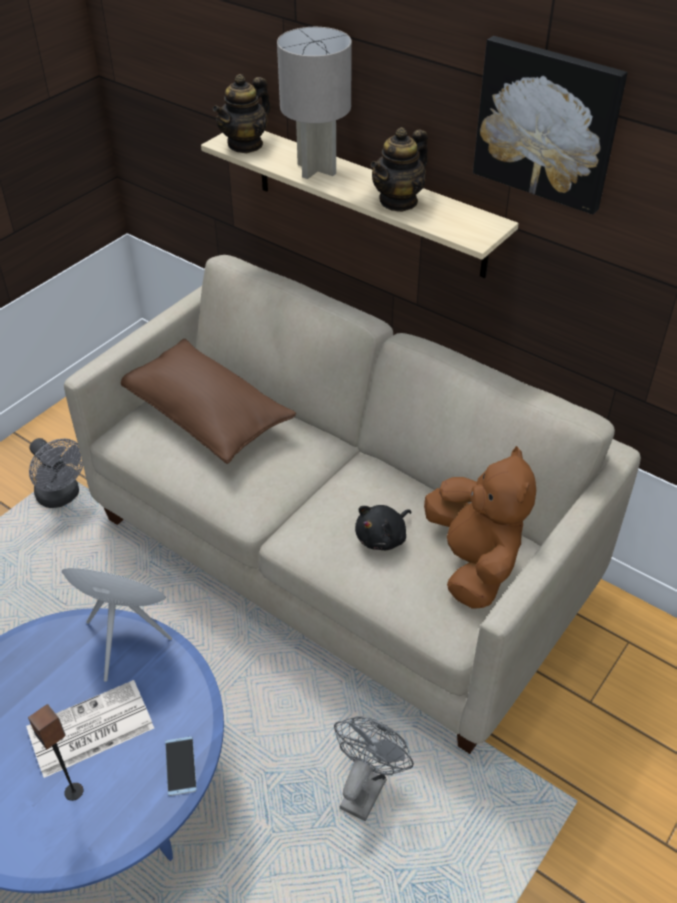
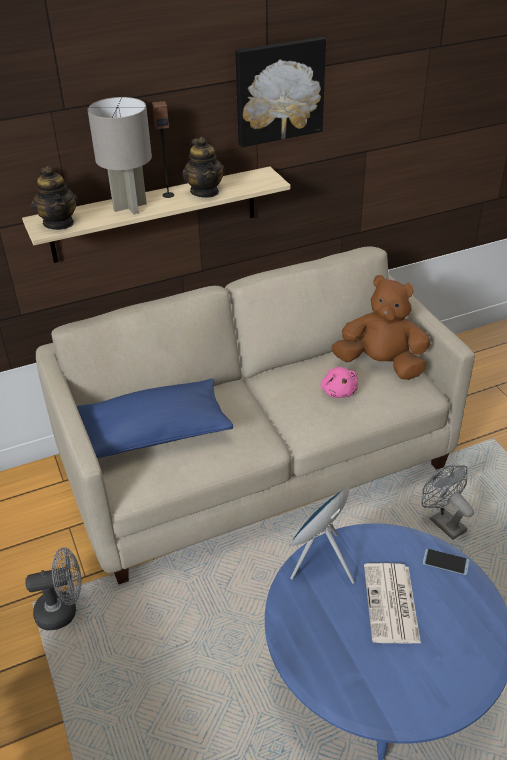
camera: 60 degrees left, 5 degrees down
(74, 791) = (440, 627): speaker -> speaker (168, 195)
(206, 416) = (155, 433): brown pillow -> blue pillow
(383, 537) = (338, 391): black plush toy -> pink plush toy

